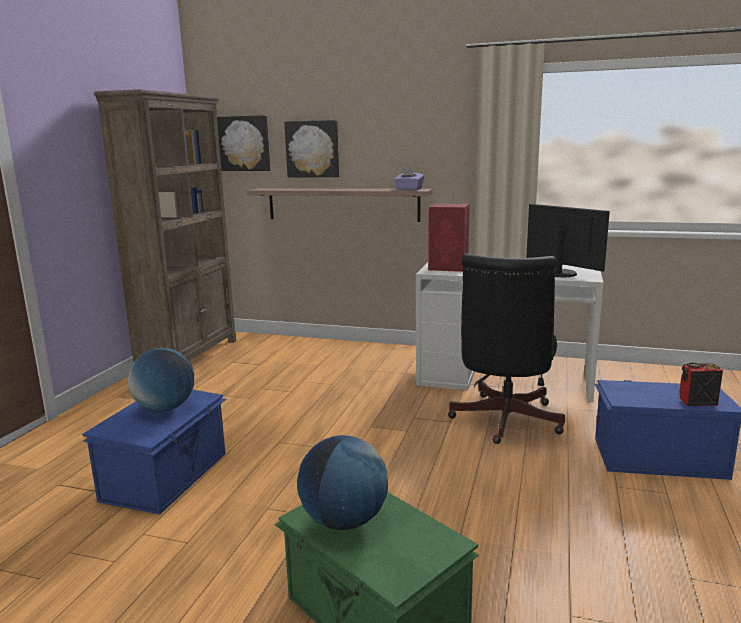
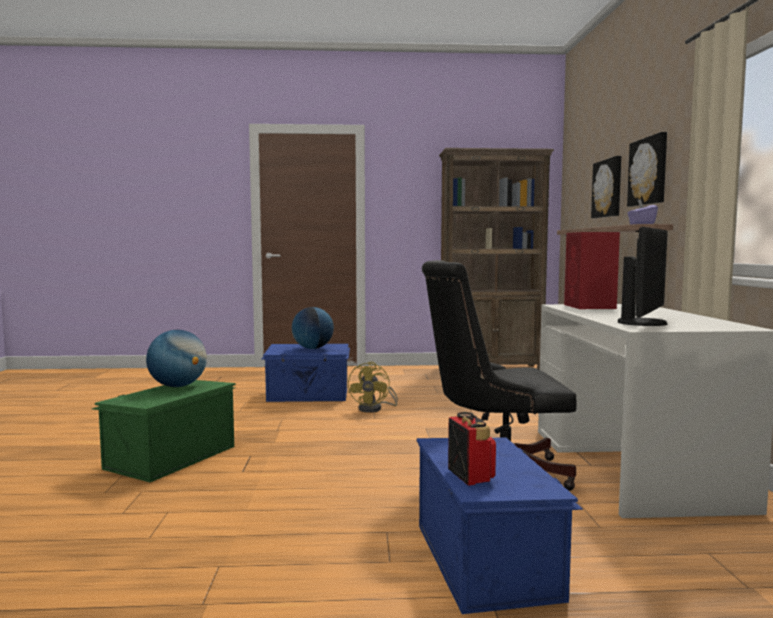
camera: 70 degrees right, 10 degrees down
(245, 143) = (579, 189): picture -> picture (649, 171)
(279, 441) = (374, 409): none -> yellow fan

